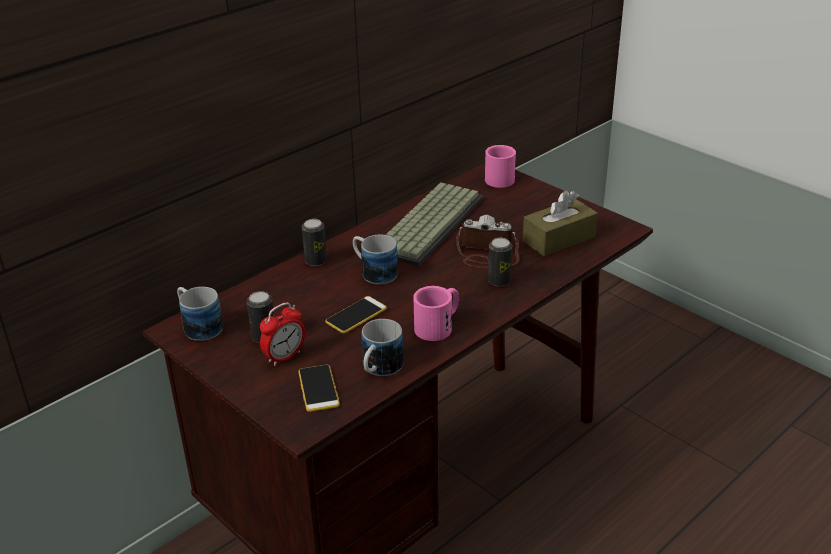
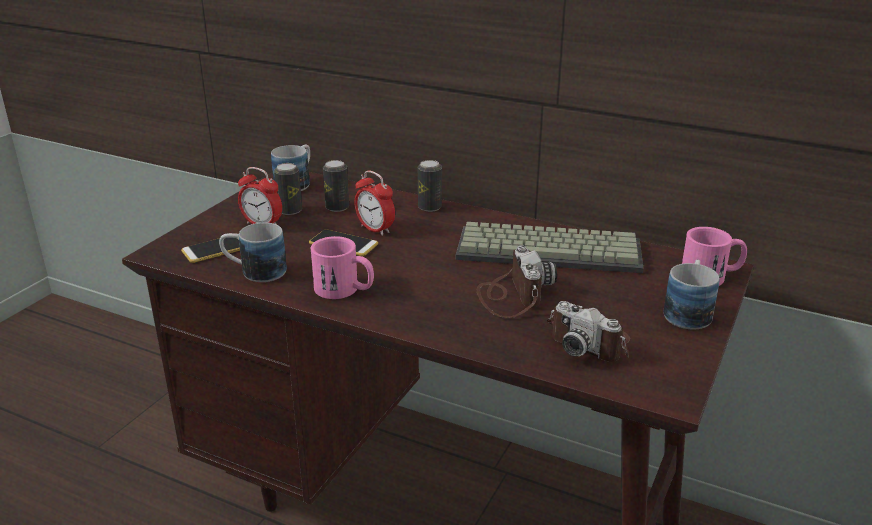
camera: 70 degrees right, 5 degrees down
(340, 295) = (375, 229): none -> alarm clock
(373, 272) = (428, 238): mug -> mug (688, 311)
(499, 281) = (457, 313): can -> can (337, 207)
(559, 239) = (590, 342): brown tissue box -> camera

